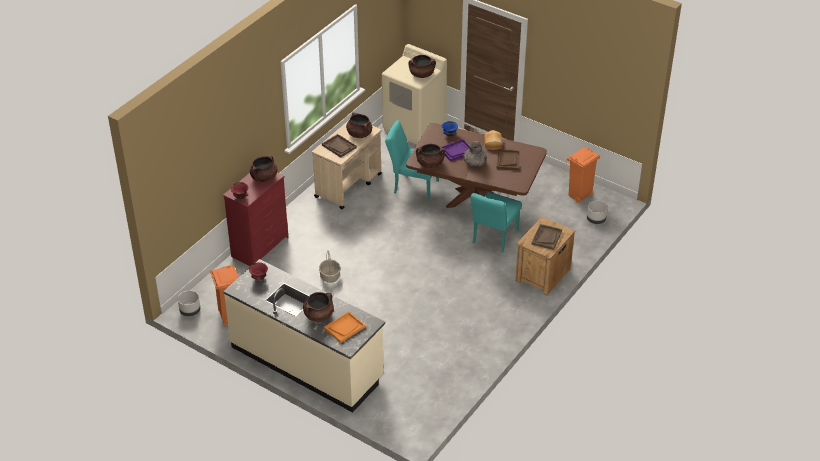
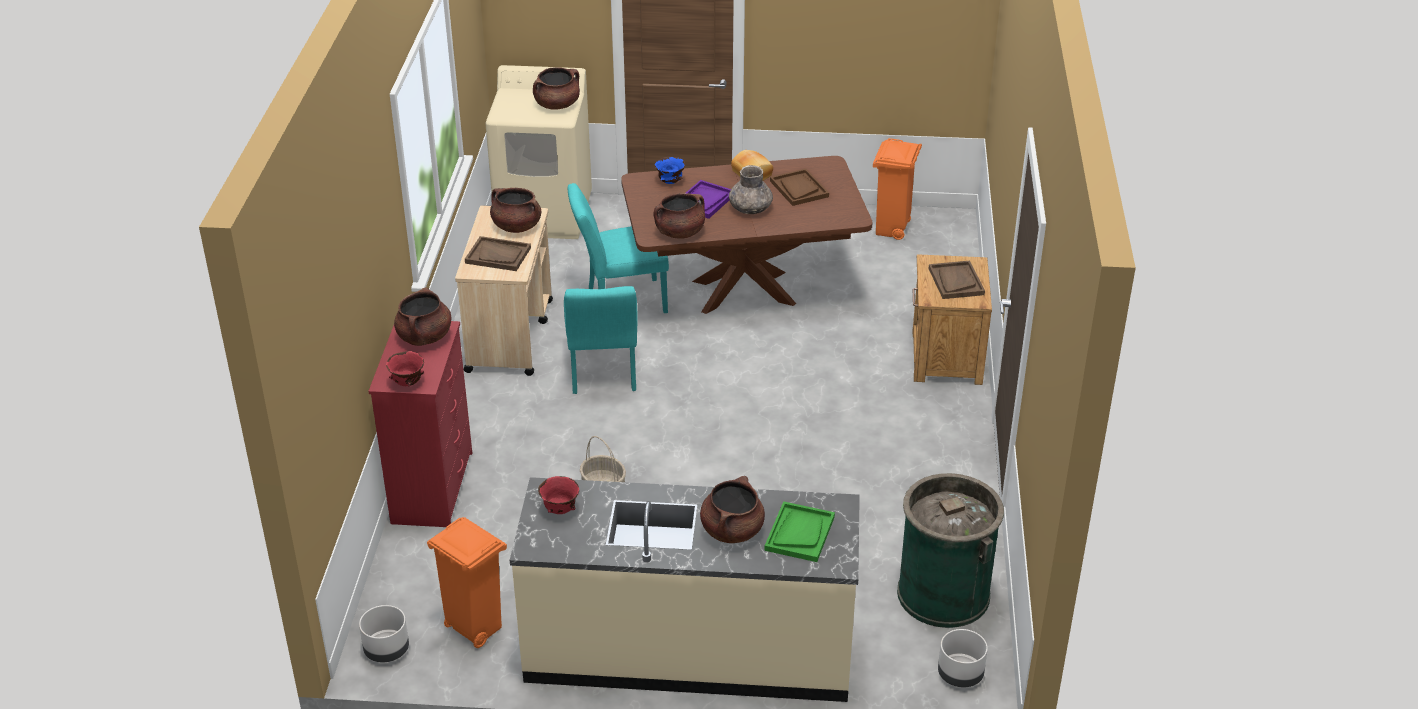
camera: 30 degrees left, 5 degrees down
(344, 328) = (799, 533): orange tray -> green tray
(435, 385) = (943, 594): none -> green trash can
(493, 238) = (821, 332): turquoise chair -> turquoise chair (603, 374)
(596, 220) = (947, 254): grey planter -> grey planter (960, 675)

